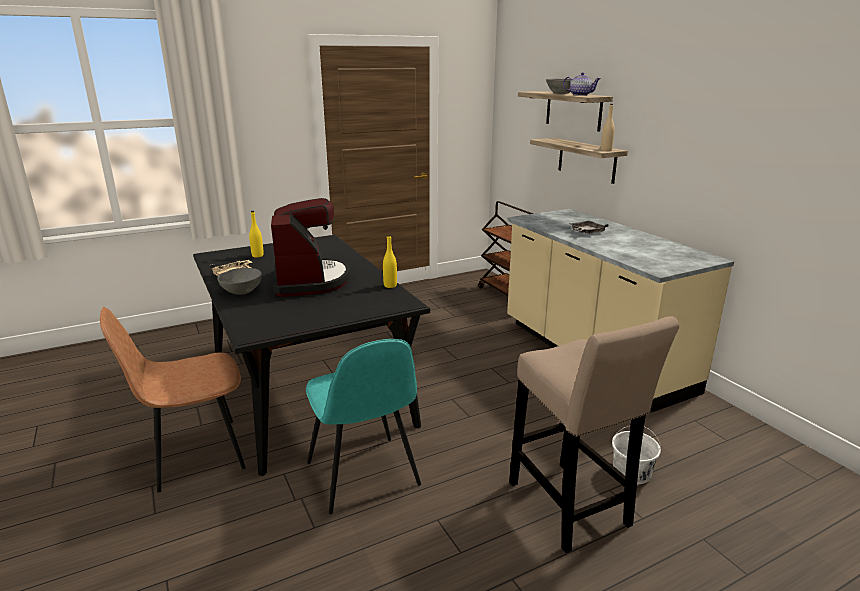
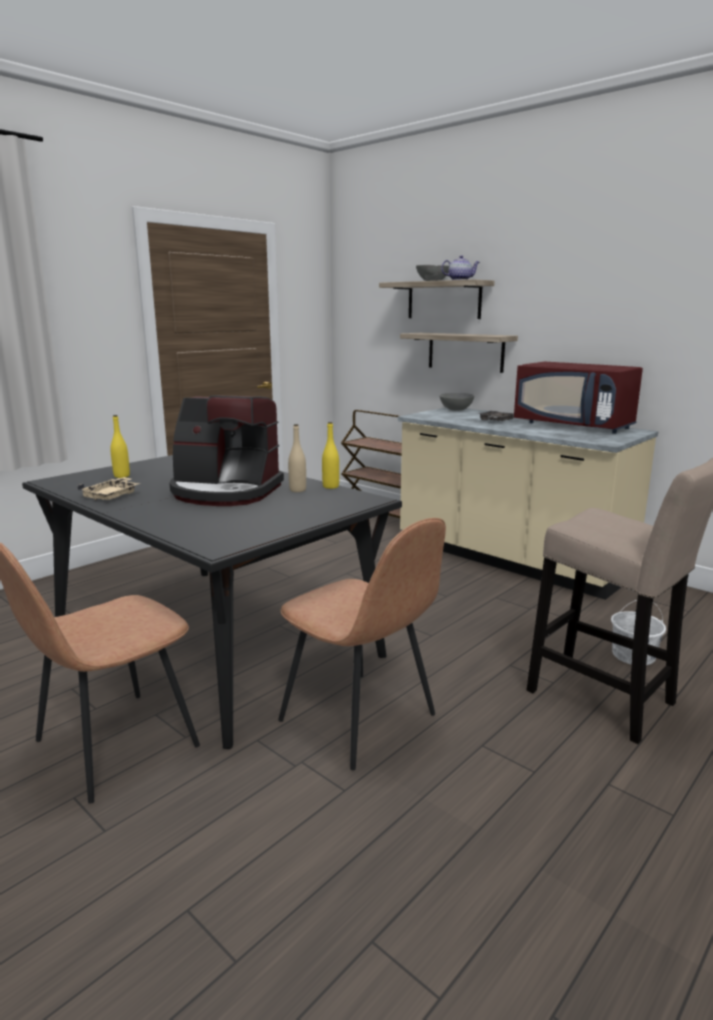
camera: 20 degrees left, 5 degrees down
(241, 291) = (146, 510): grey bowl -> grey bowl (456, 409)
(310, 281) = (225, 492): coffee machine -> coffee machine turned 135 degrees clockwise
(363, 475) = (360, 719): turquoise chair -> brown chair
(606, 150) = (498, 335): beige bottle -> beige bottle (297, 490)
(655, 245) = (574, 426): none -> red microwave

